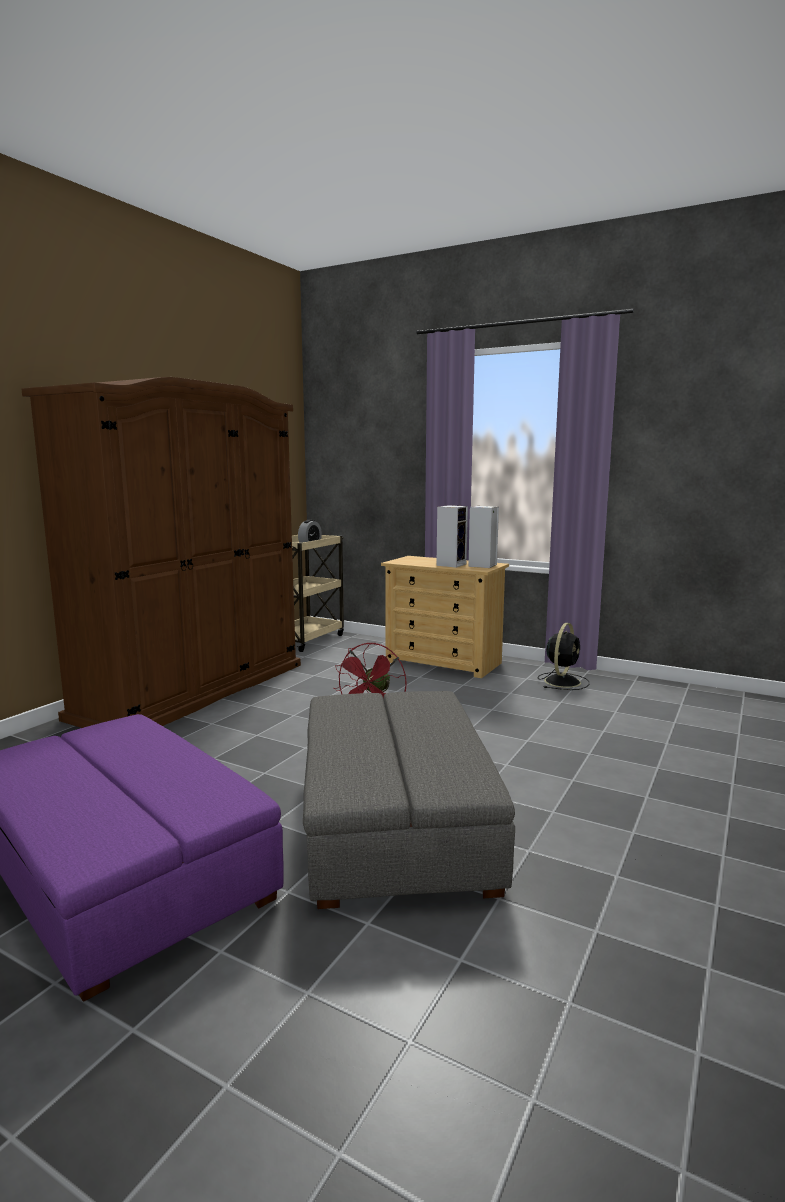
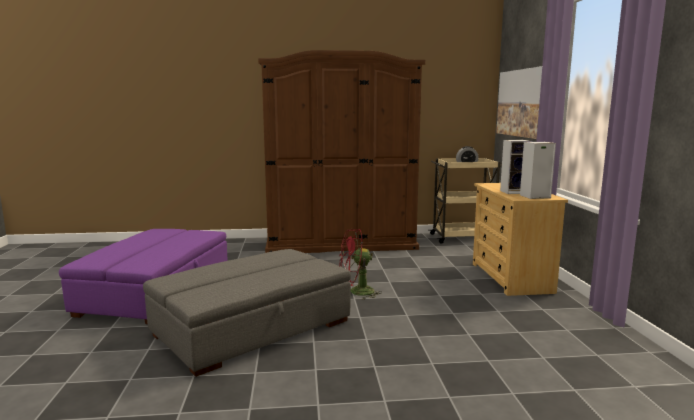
camera: 55 degrees right, 0 degrees up
(369, 463) = (522, 103): none -> picture
(563, 681) = (568, 323): black fan -> none

